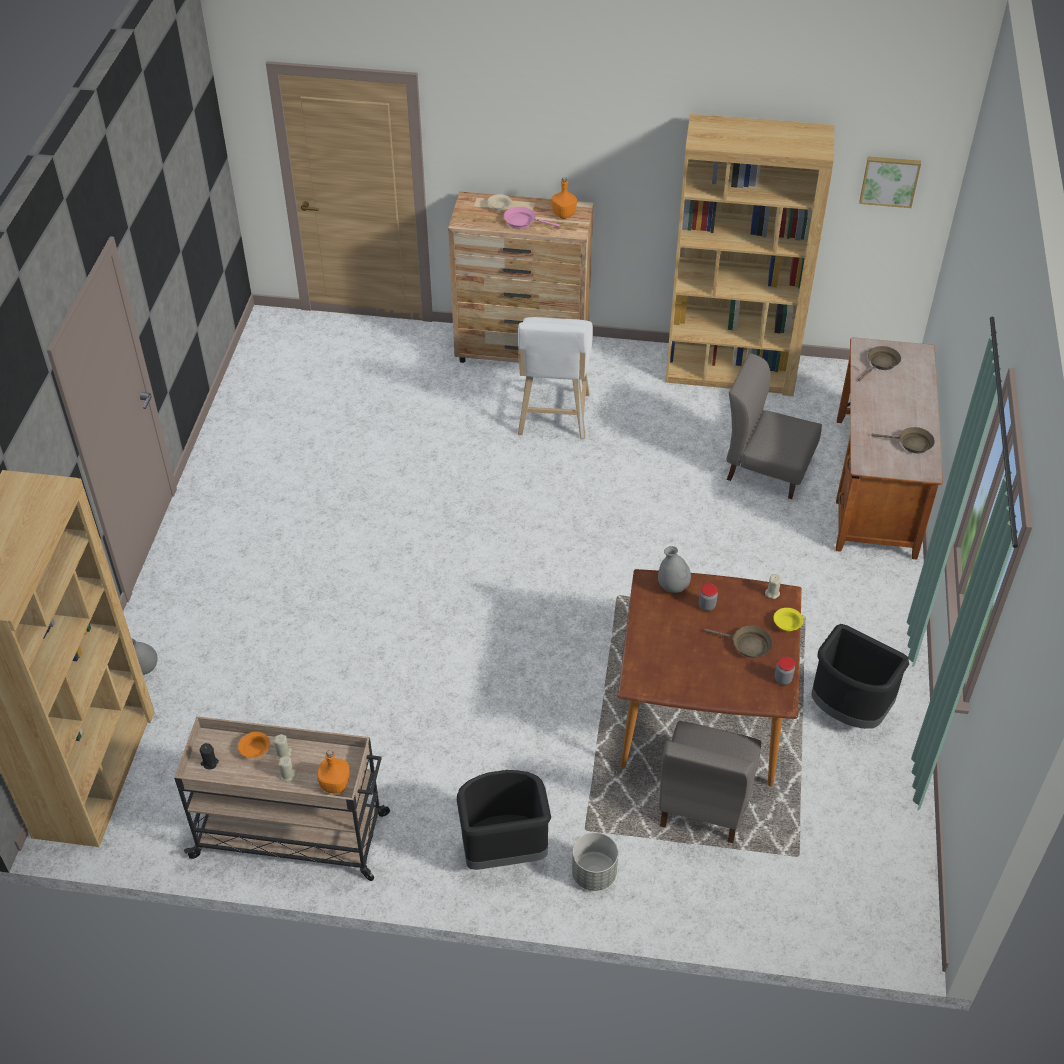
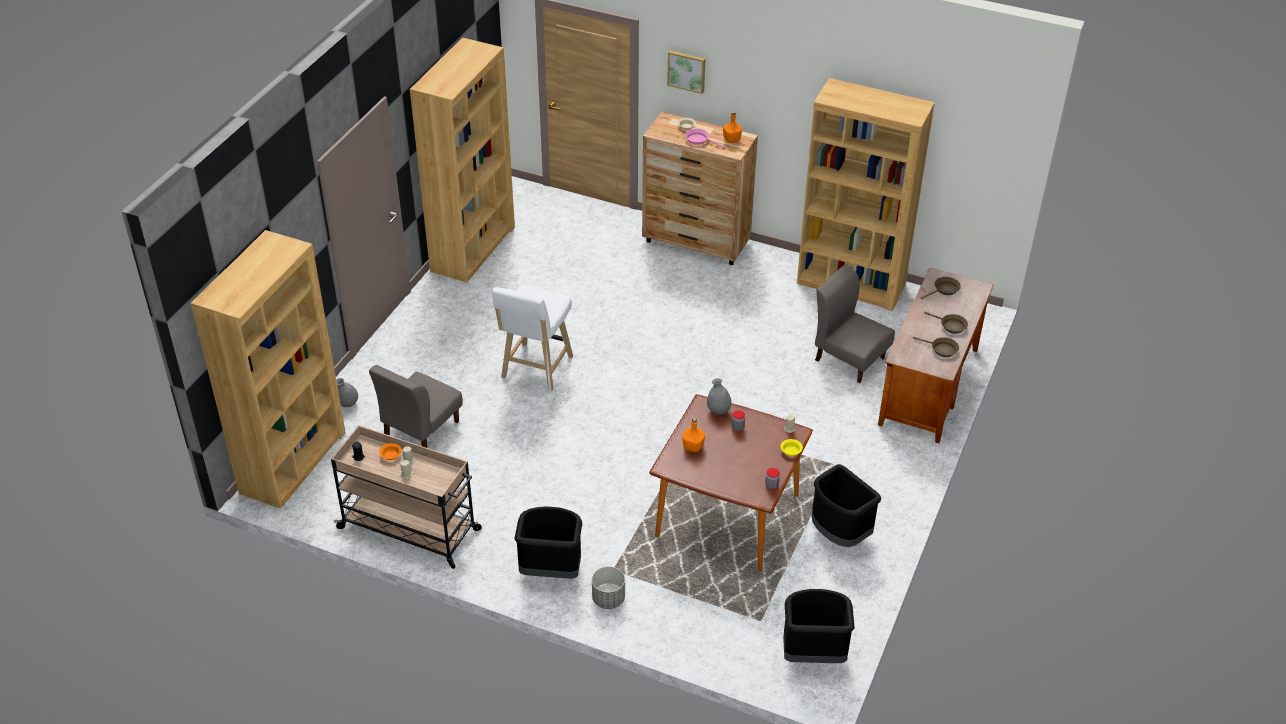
camera: 15 degrees right, 5 degrees down
(240, 413) = (473, 248): none -> brown bookcase
(336, 784) = (436, 487): orange bottle -> orange bottle (693, 447)
(553, 418) = (700, 293): white stool -> white stool (535, 370)
(703, 801) = (706, 571): grey chair -> grey chair (421, 429)
(747, 645) = (756, 459): brown frying pan -> brown frying pan (951, 326)
(881, 888) = (812, 654): none -> black trash can
(889, 180) = (978, 152): picture -> picture (687, 71)

